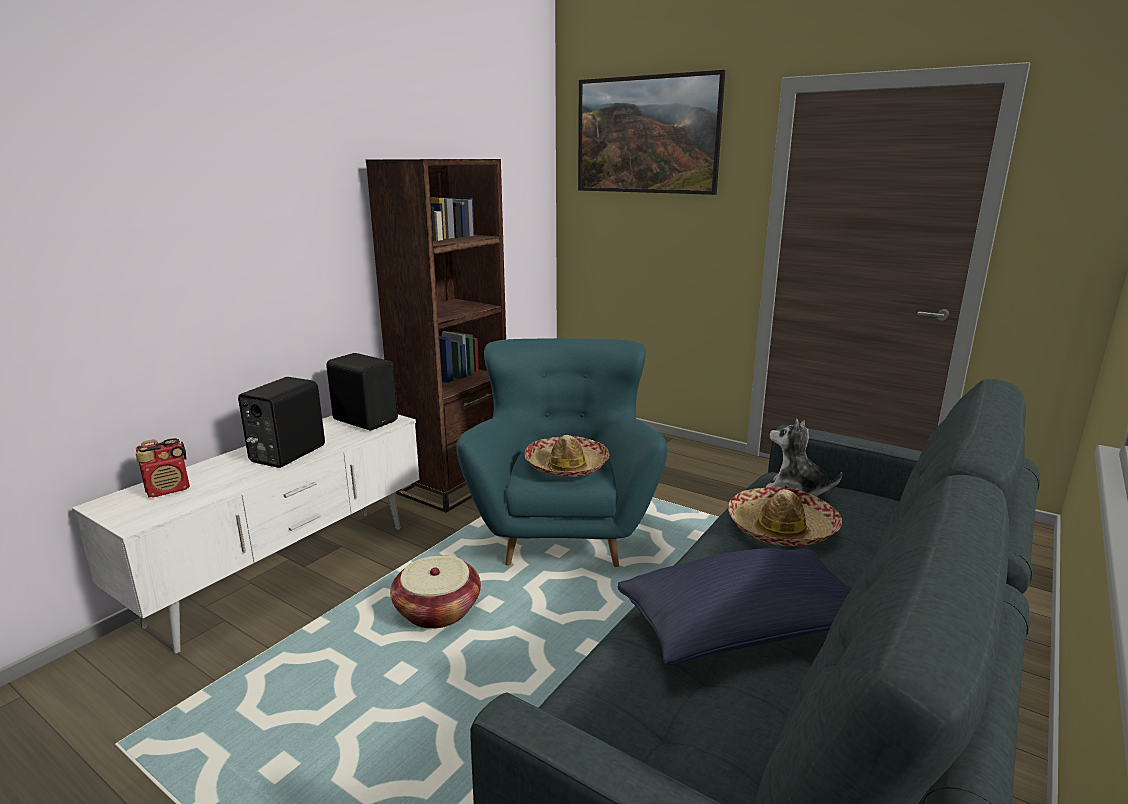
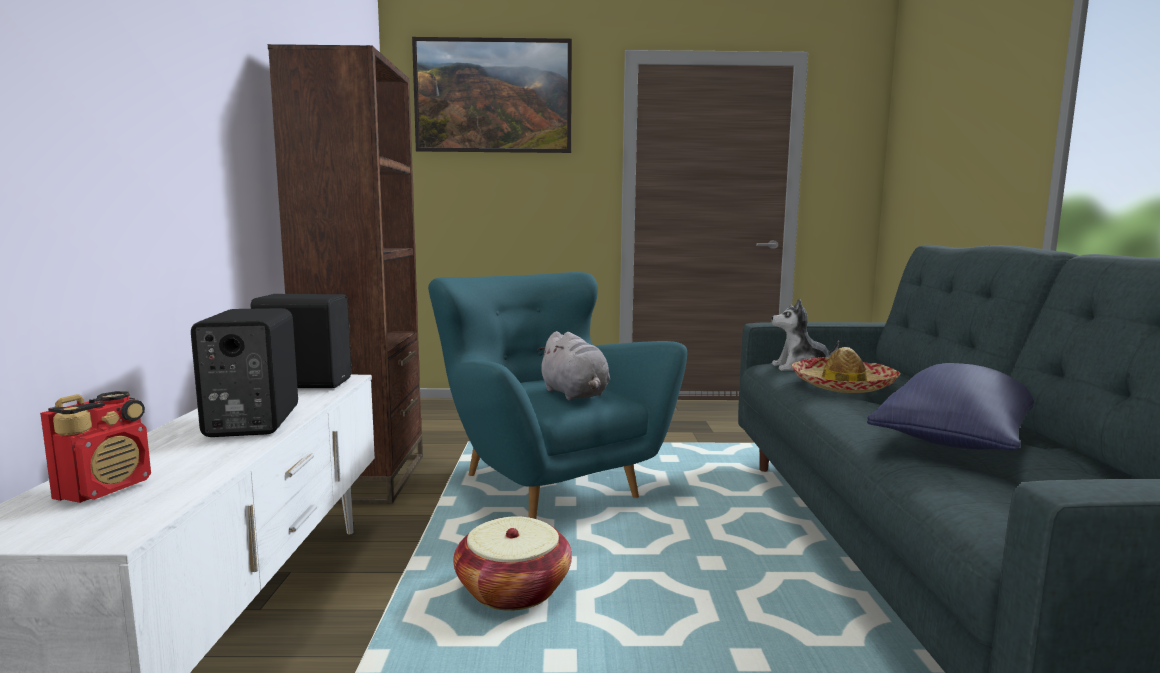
camera: 35 degrees left, 10 degrees down
(566, 466) = (575, 395): hat -> grey plush toy

